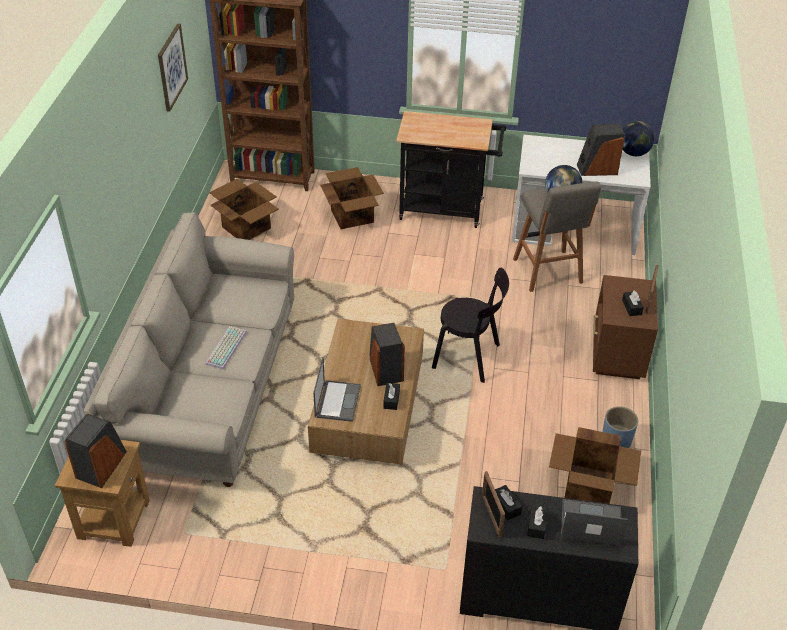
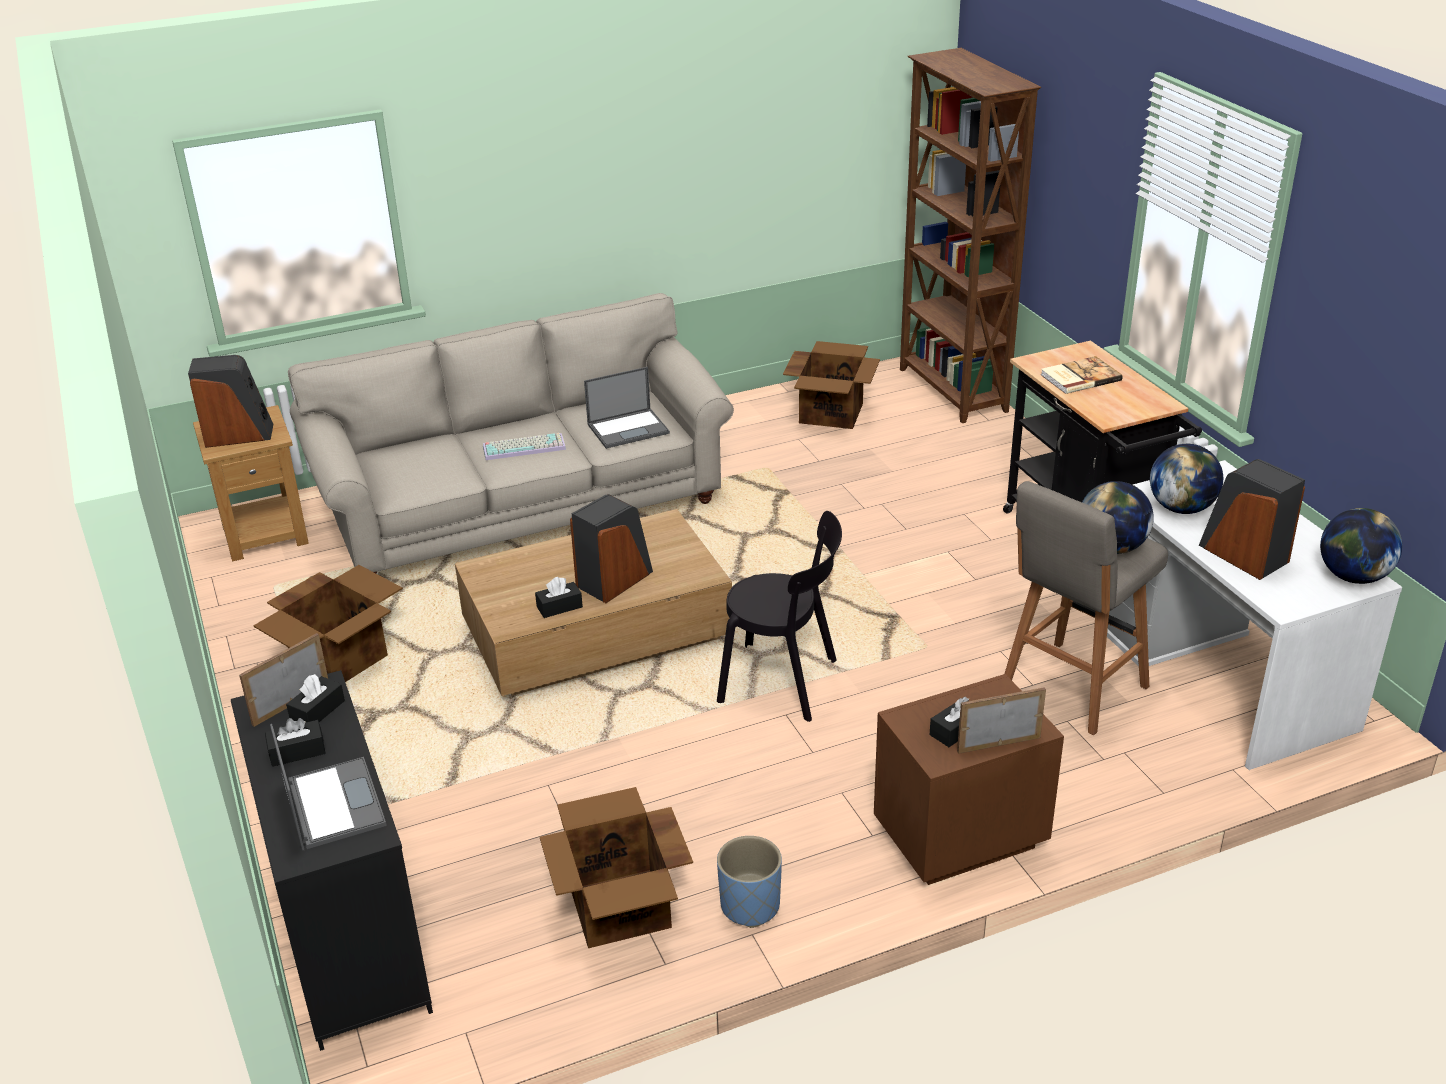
camera: 60 degrees right, 10 degrees down
(171, 67) = (792, 119): picture -> none
(337, 400) = (519, 567): laptop -> laptop (629, 428)
(352, 215) = (960, 473): cardboard box -> cardboard box (341, 659)
(435, 131) = (1079, 377): none -> book
(469, 357) = (784, 683): black chair -> black chair turned 60 degrees counterclockwise
(550, 165) = (1181, 508): none -> globe

